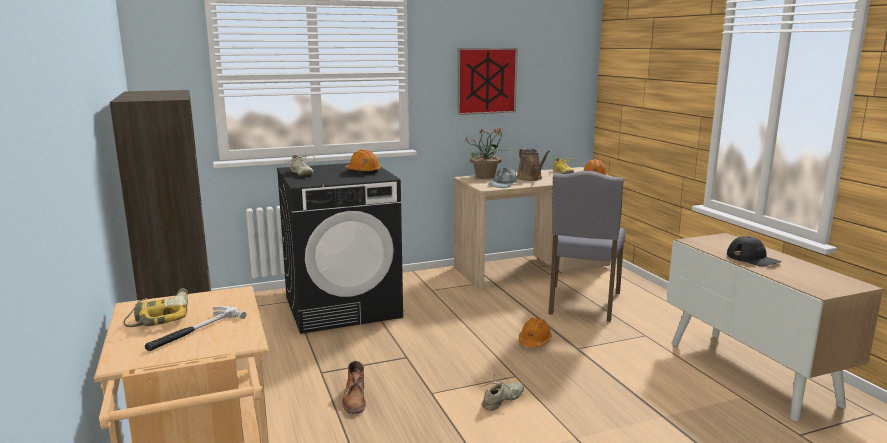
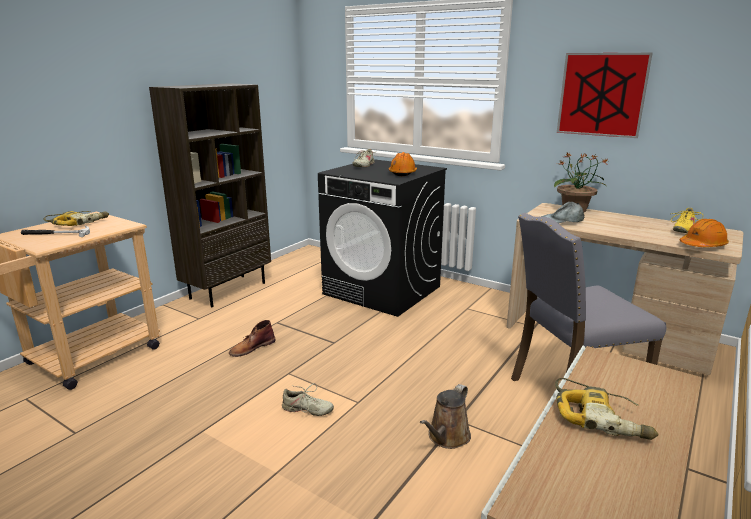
camera: 55 degrees right, 5 degrees up
(530, 178) = (615, 224): brown watering can -> brown watering can (447, 437)
(534, 341) = (439, 390): orange hard hat -> none
(753, 258) = (601, 417): black cap -> power drill

